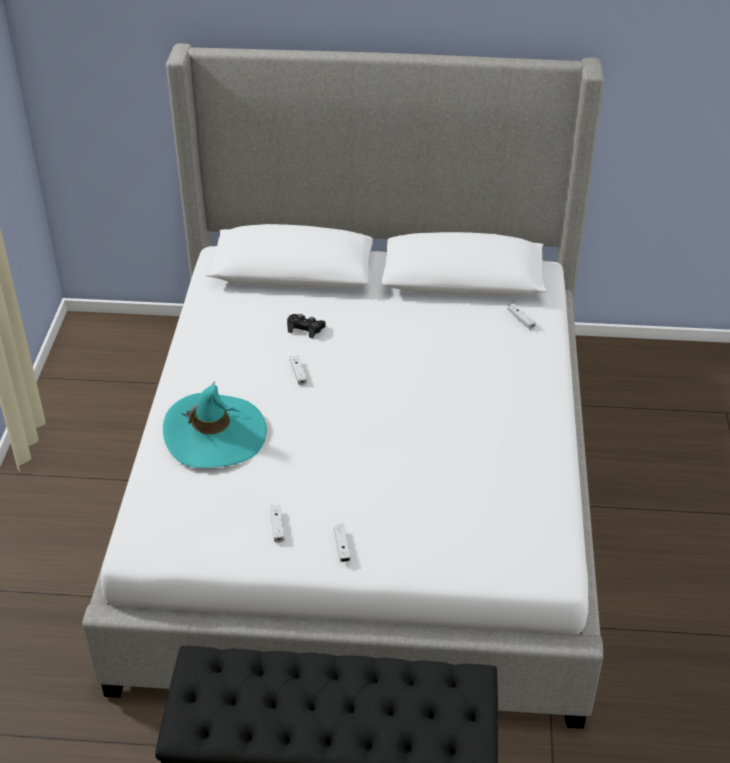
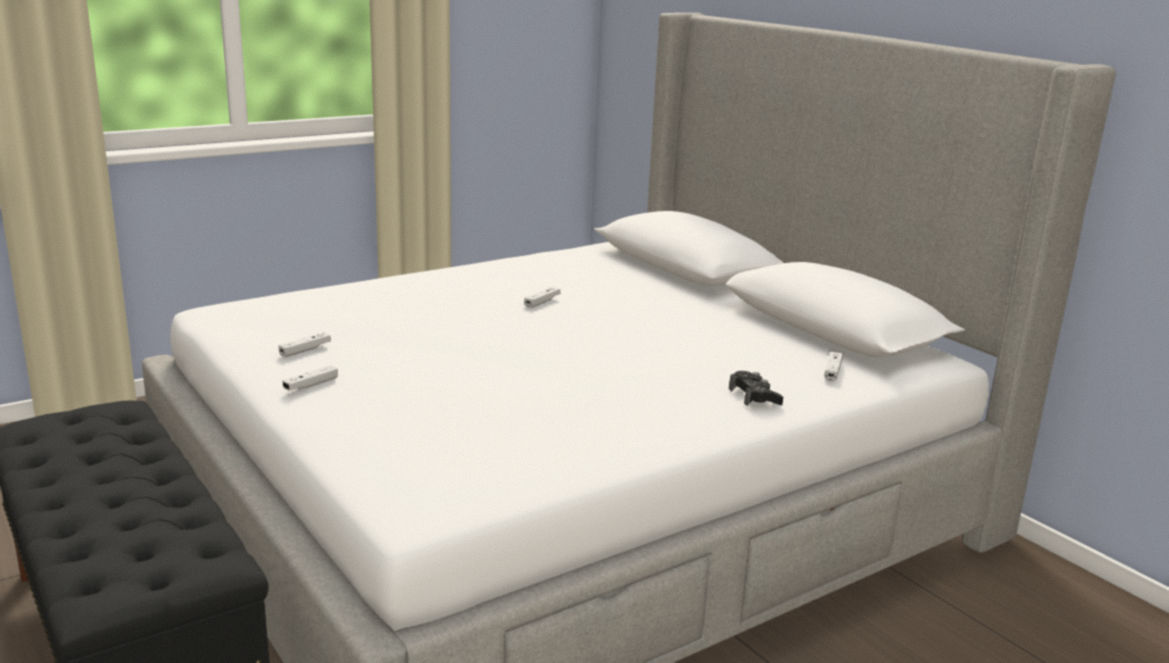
camera: 50 degrees right, 20 degrees down
(215, 434) = (399, 293): turquoise hat -> none
(305, 328) = (613, 289): black game controller -> black game controller (754, 396)

